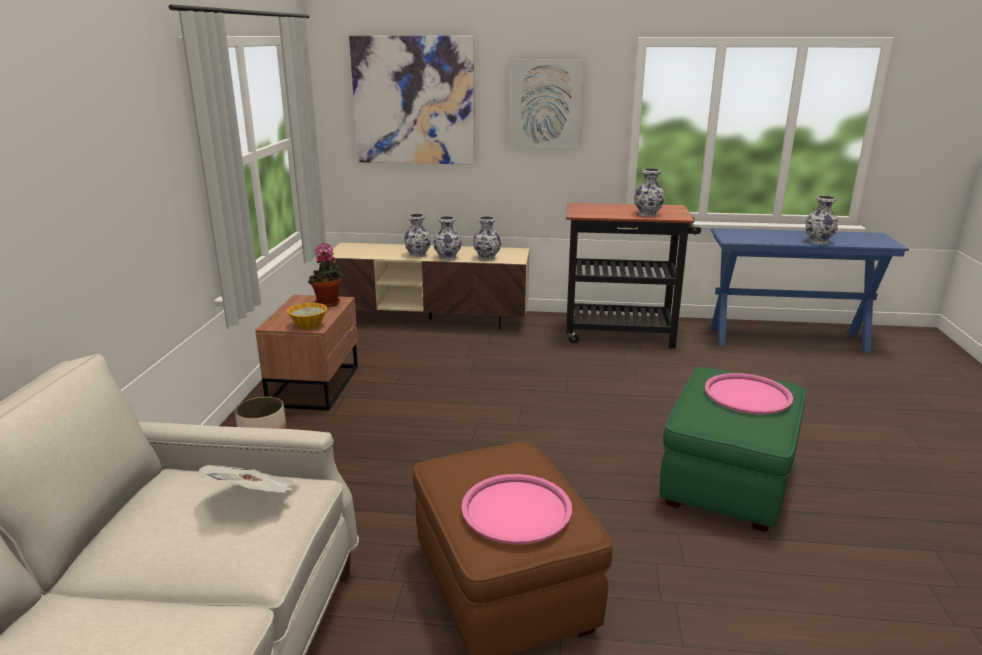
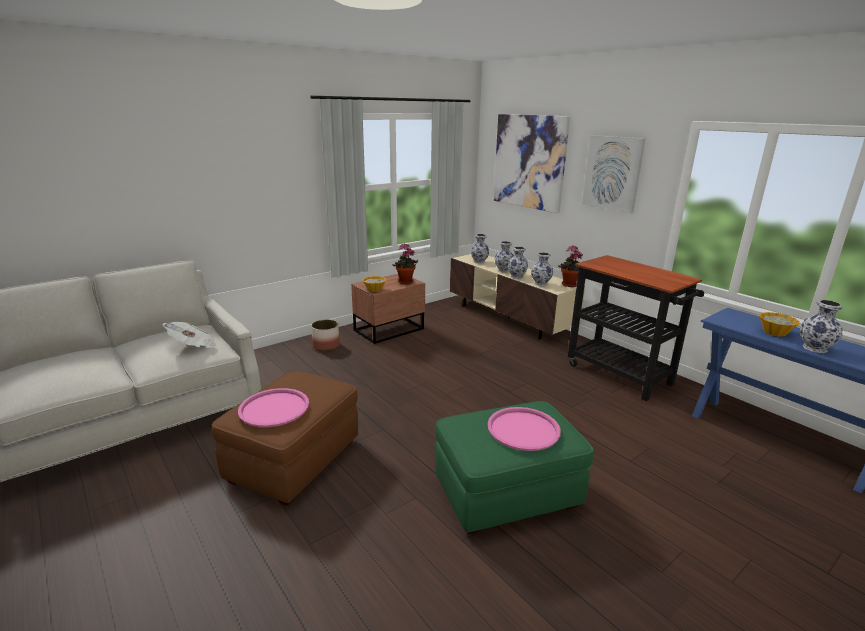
camera: 45 degrees right, 0 degrees up
(515, 251) = (569, 285): none -> potted plant
(648, 214) = (645, 277): vase -> vase (479, 261)
(778, 238) = (774, 332): none -> bowl

